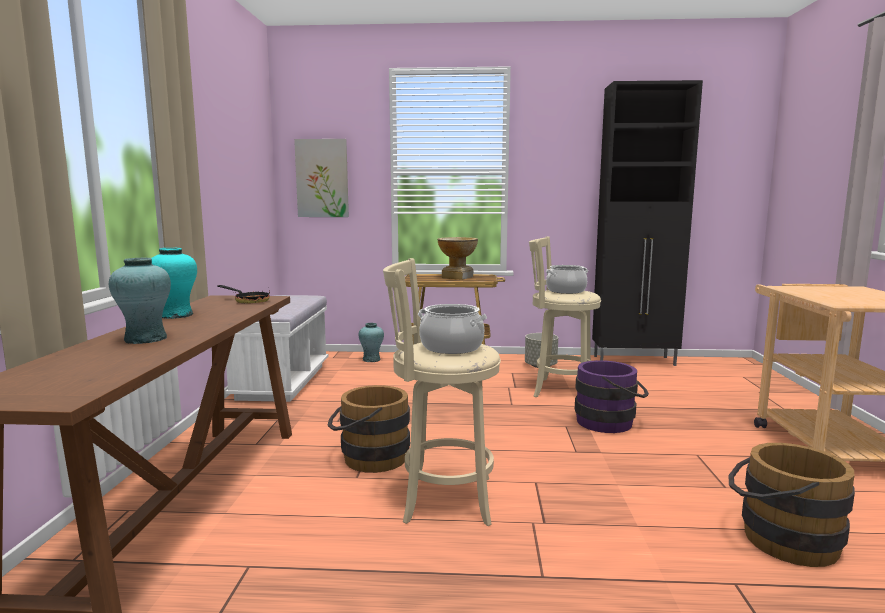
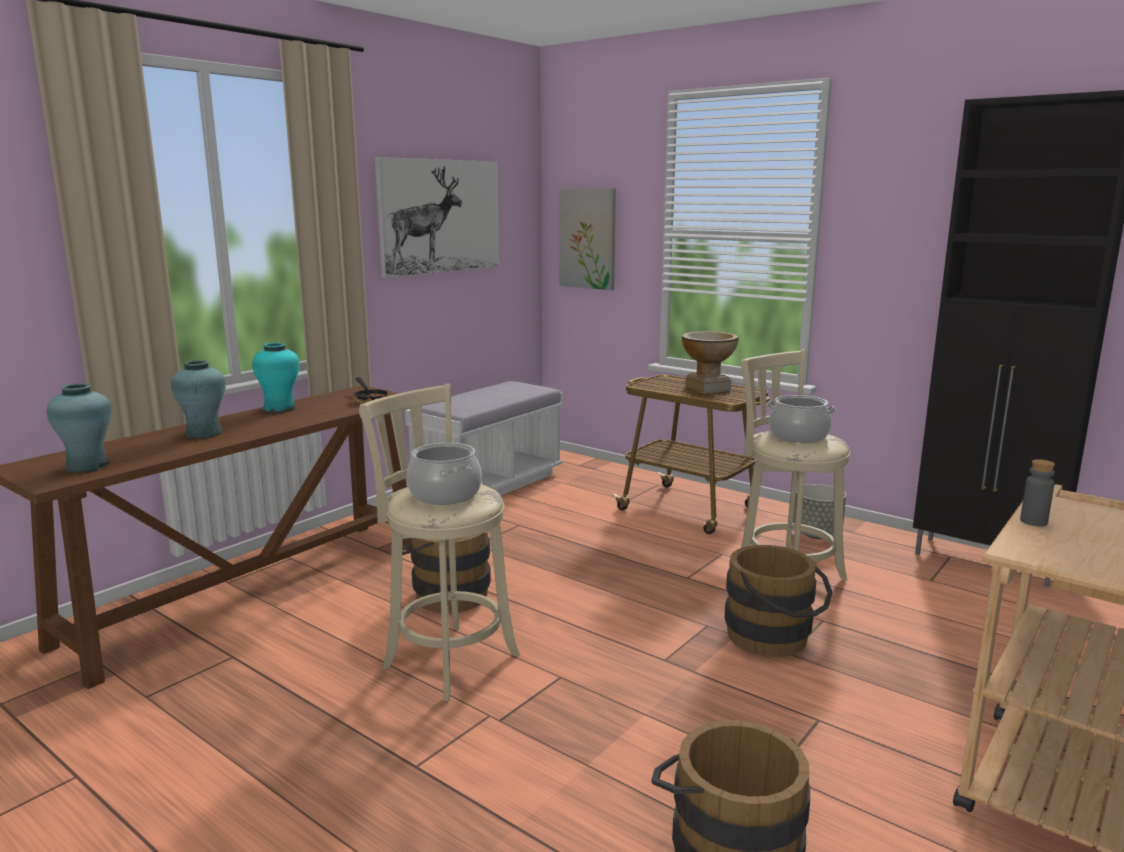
camera: 35 degrees right, 5 degrees up
(227, 150) = (440, 216): none -> picture
(371, 359) = (615, 477): turquoise vase -> turquoise vase (88, 466)
(610, 422) = (774, 639): purple bucket -> brown bucket
(807, 294) = (1033, 522): none -> grey bottle

